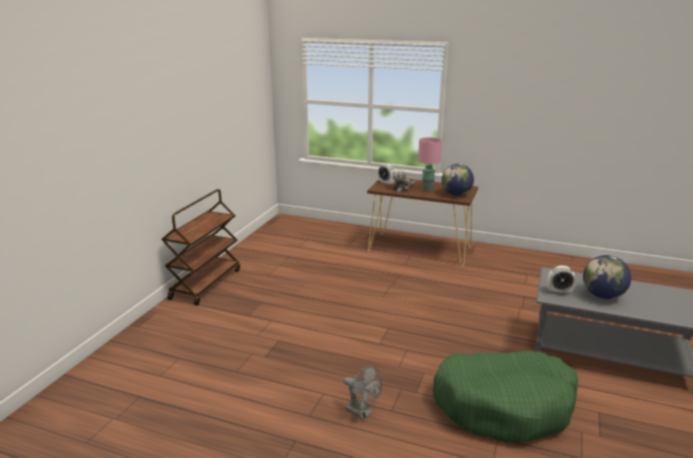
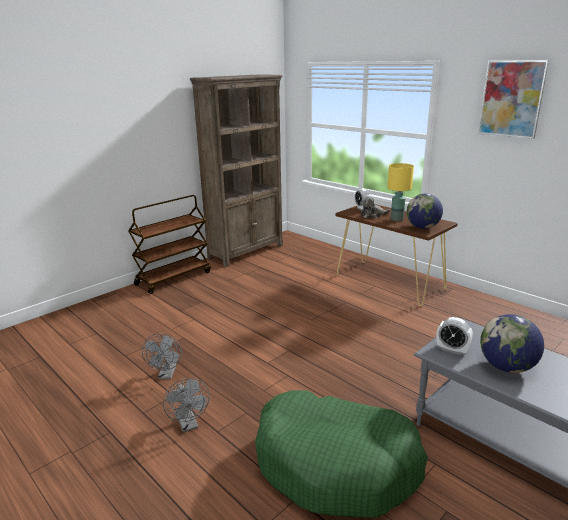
camera: 25 degrees right, 0 degrees up
(258, 242) = (246, 251): none -> brown bookcase
(297, 378) = (166, 375): none -> grey fan
(427, 189) = (396, 219): pink table lamp -> yellow table lamp
(517, 77) = (511, 99): none -> picture

